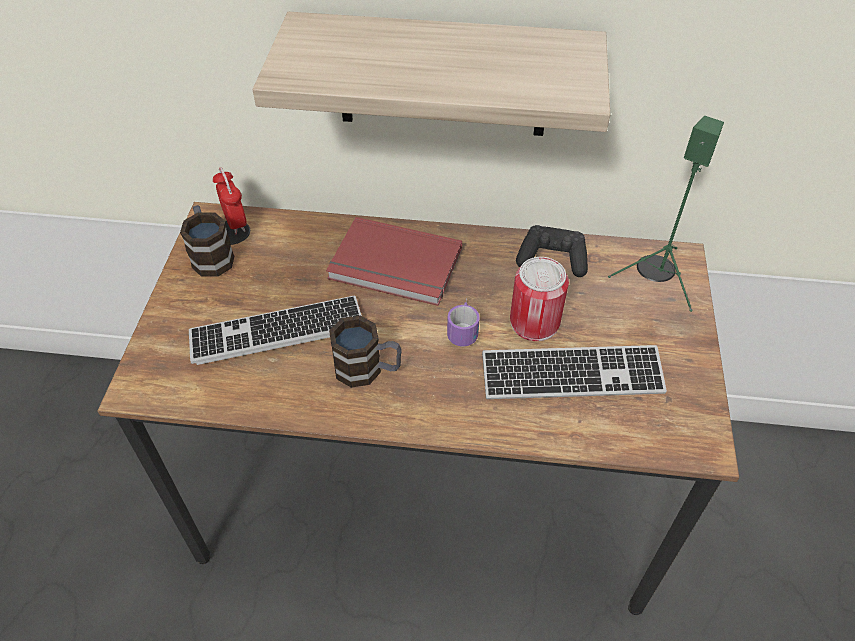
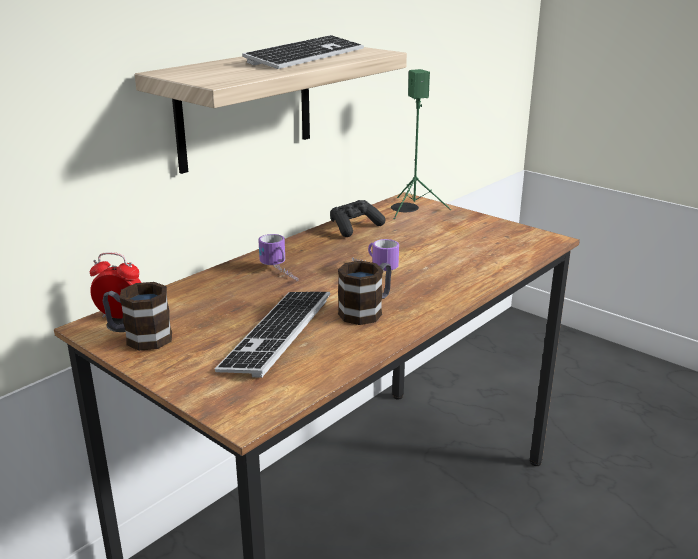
camera: 55 degrees left, 25 degrees down
(395, 267) = (281, 273): red book -> mug
(534, 322) = (400, 248): can -> none
(572, 375) = (458, 253): keyboard -> keyboard (306, 56)

